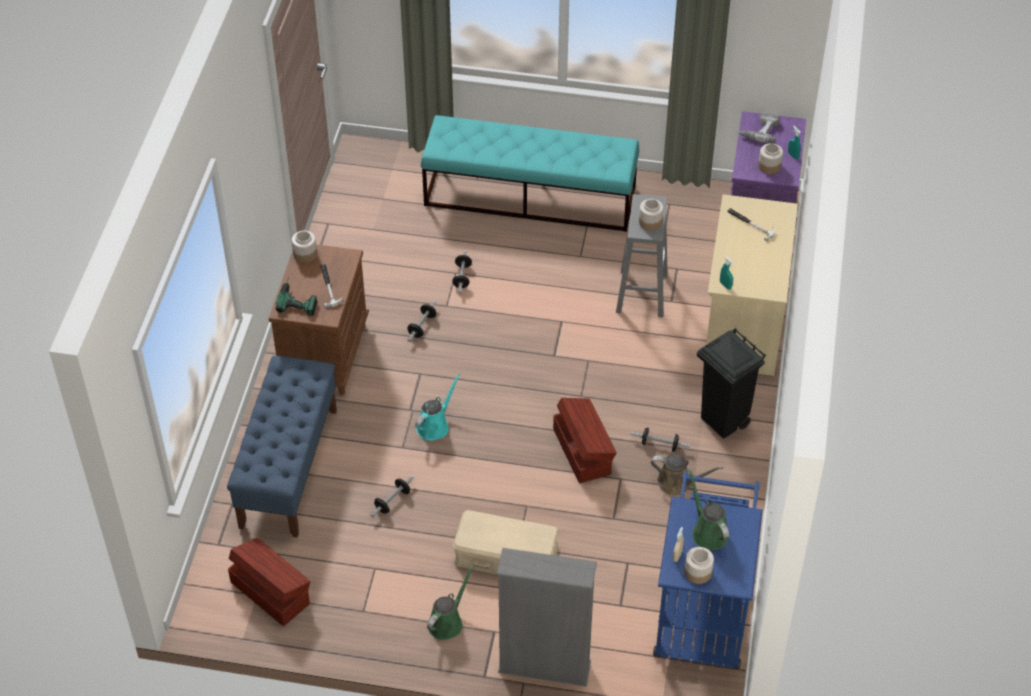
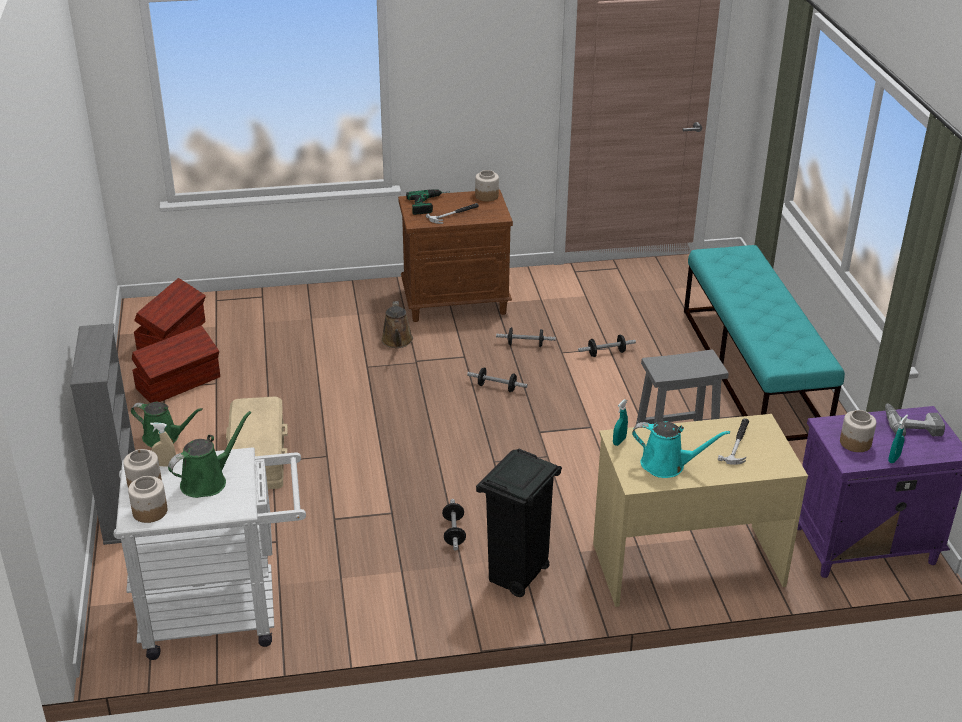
camera: 70 degrees right, 15 degrees down
(289, 467) = (315, 313): blue bench -> none
(392, 501) = (299, 375): dumbbell -> dumbbell (497, 387)
(435, 425) = (403, 379): turquoise watering can -> turquoise watering can (667, 465)
(582, 450) = (418, 478): brown storage box -> brown storage box (179, 383)
(650, 222) = (677, 368): jar -> jar (149, 511)
(677, 483) = (405, 557): brown watering can -> brown watering can (397, 341)
(702, 612) = (224, 613): blue cart -> white cart

